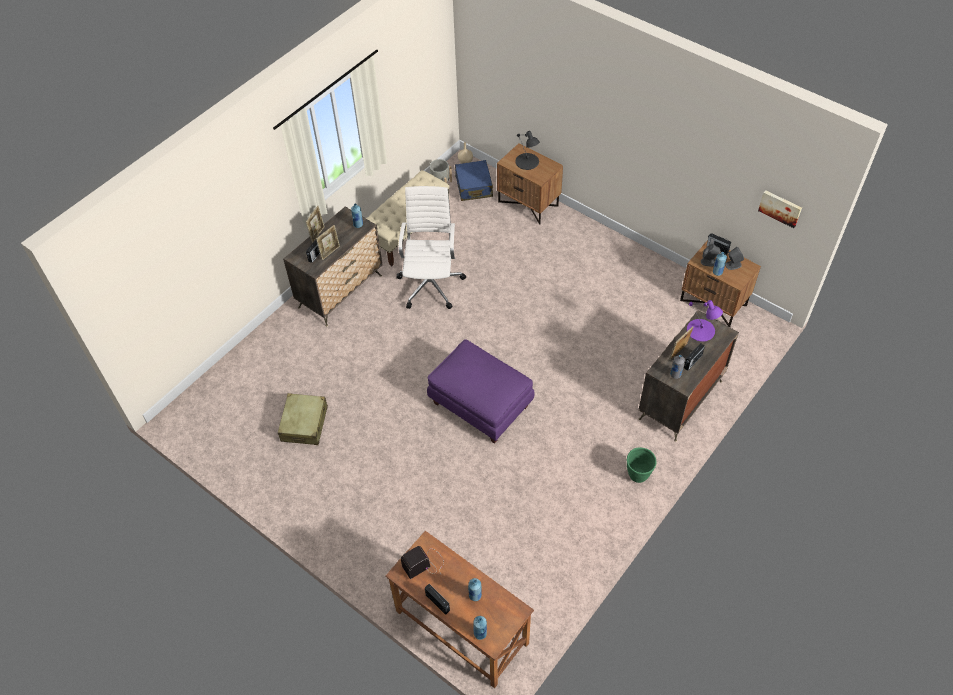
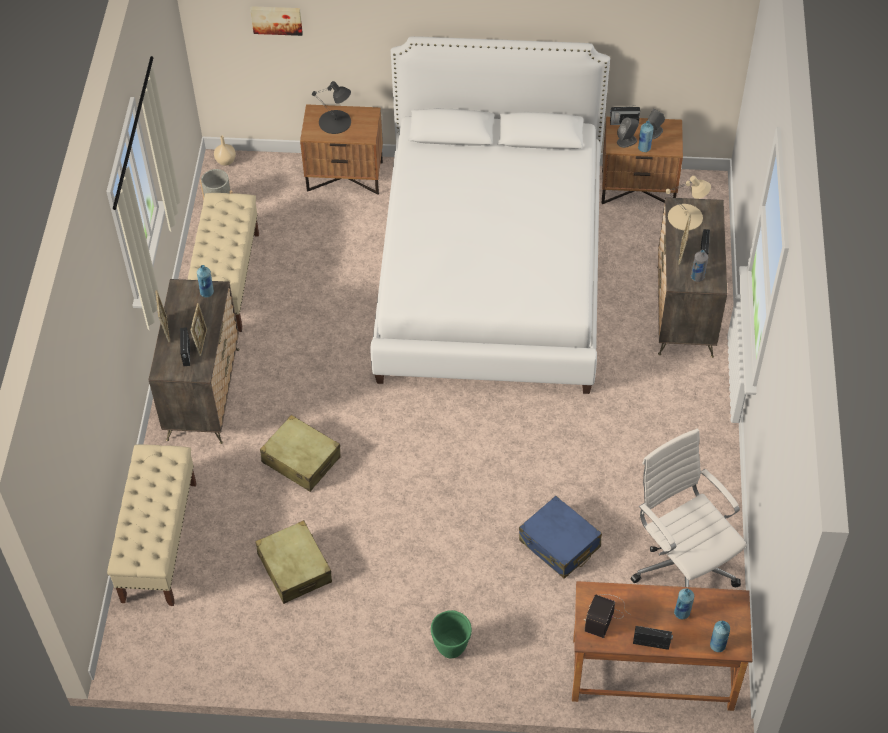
camera: 35 degrees left, 0 degrees up
(246, 363) = (159, 541): none -> beige bench
(362, 361) = (301, 460): none -> beige suitcase
(431, 283) = (307, 327): white office chair -> white office chair (682, 564)
(473, 186) = (262, 187): blue suitcase -> blue suitcase (559, 544)
(481, 404) = (480, 432): purple ottoman -> none
(571, 307) = (491, 271): none -> white bed
(638, 476) = (704, 414): green planter -> green planter (451, 648)
(701, 330) = (685, 217): purple table lamp -> beige table lamp
(780, 208) = (692, 42): picture -> picture (276, 19)

